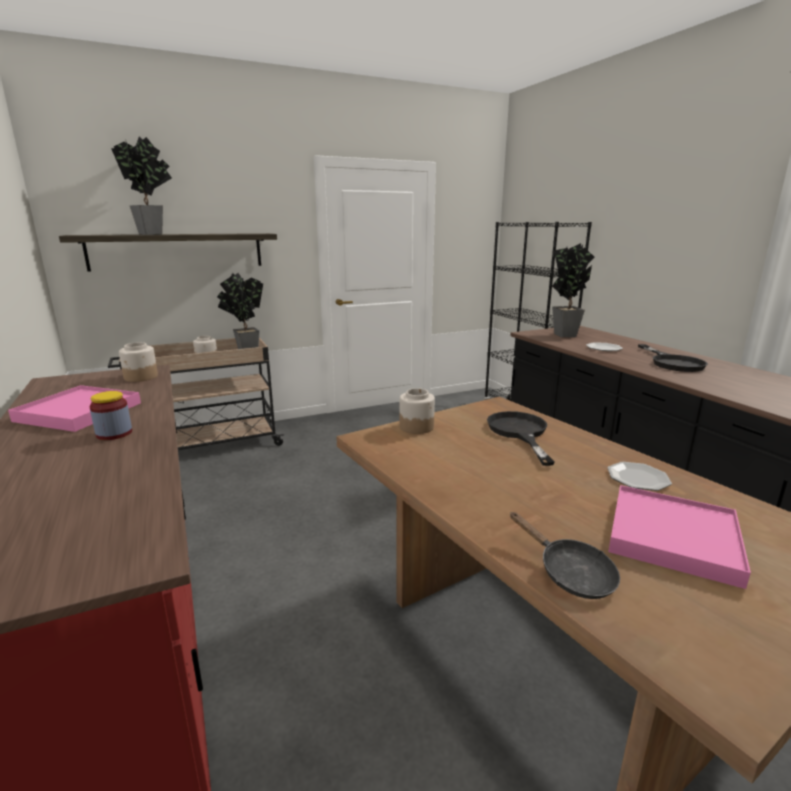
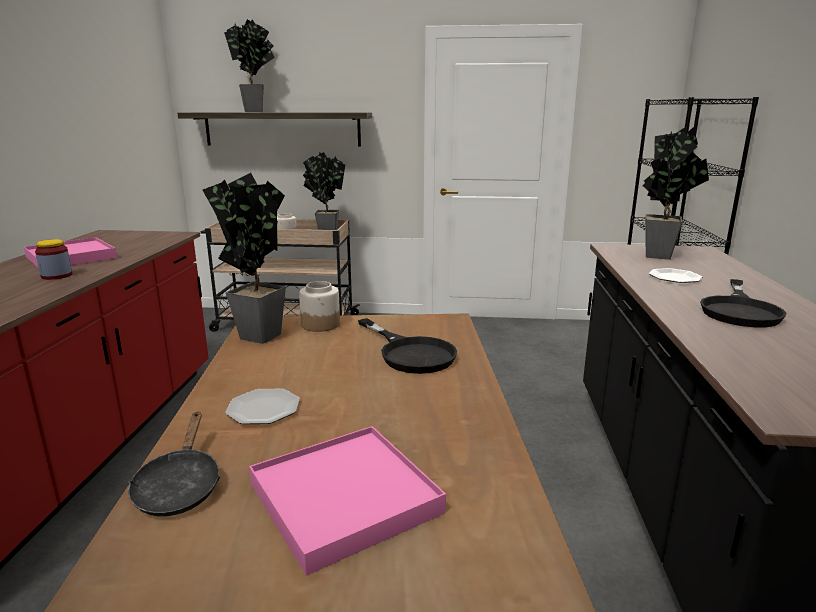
camera: 30 degrees right, 0 degrees up
(141, 377) = (158, 239): jar -> none
(382, 446) = (257, 334): none -> potted plant
(519, 432) = (410, 353): black frying pan -> black frying pan turned 120 degrees clockwise
(637, 478) = (441, 431): plate -> plate (264, 409)

